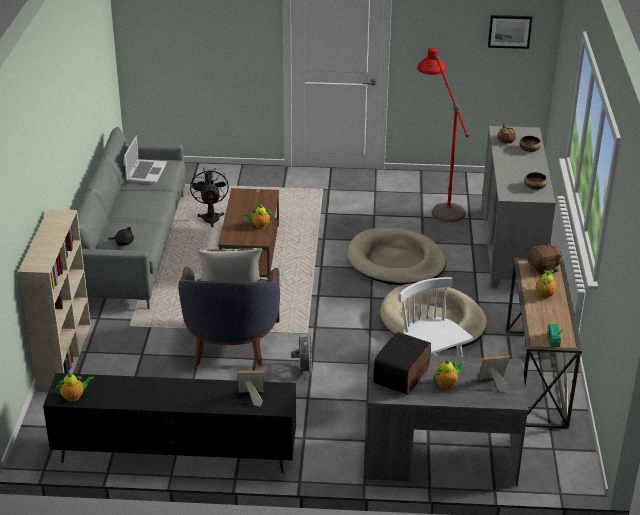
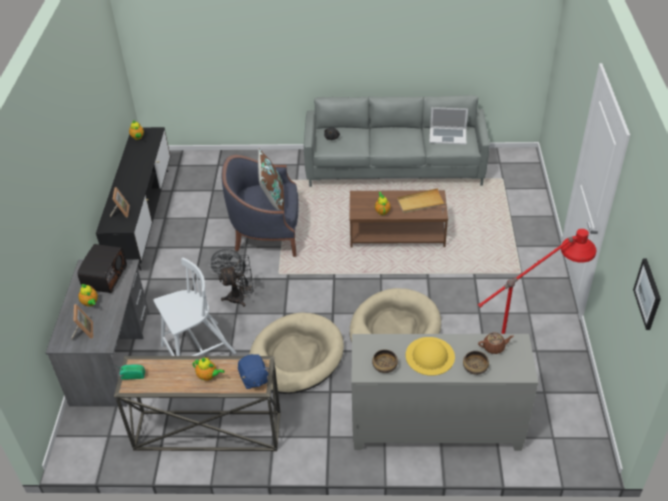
camera: 90 degrees right, 10 degrees up
(64, 356) = (253, 156): beige bookcase -> none
(211, 217) = (451, 205): black fan -> black fan (241, 297)
(250, 202) = (420, 202): none -> beige tray
(402, 376) = (104, 277): radio -> radio turned 75 degrees clockwise
(519, 167) = (430, 356): none -> yellow hat
(543, 268) = (253, 378): brown plush toy -> blue plush toy

